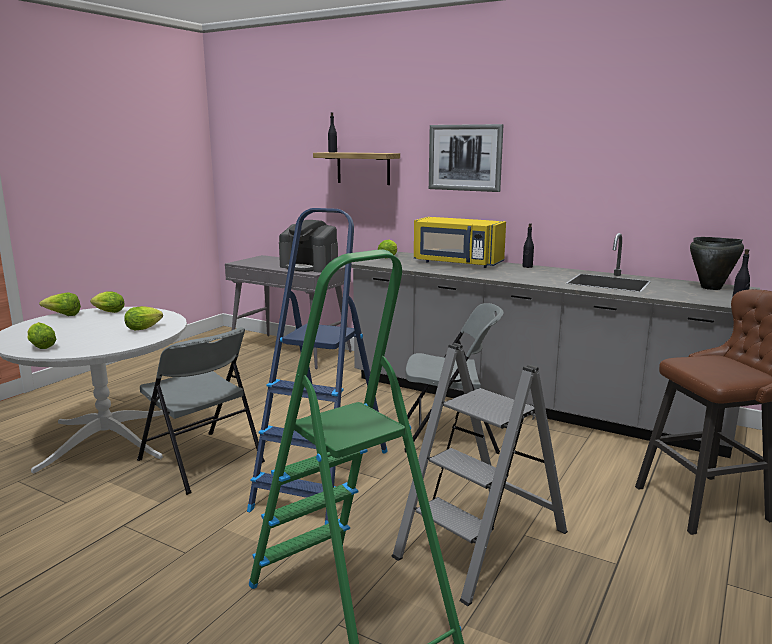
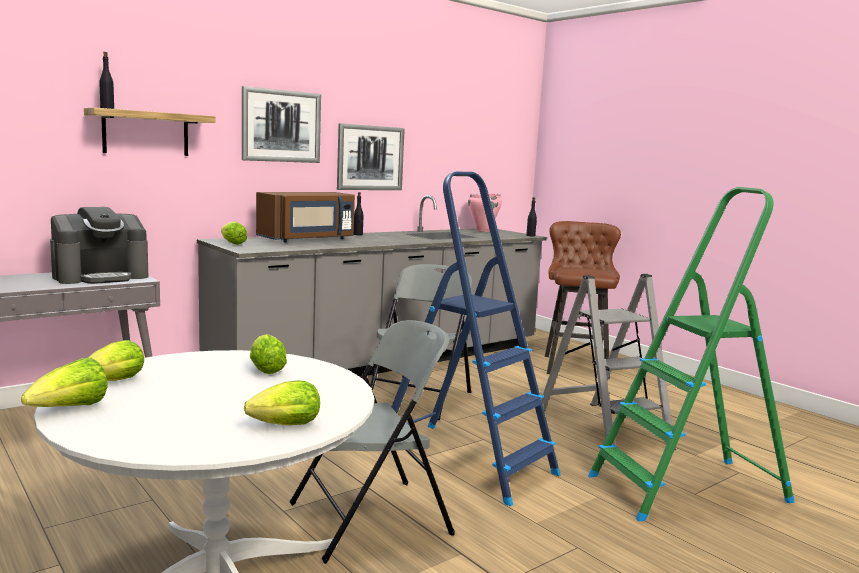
camera: 70 degrees left, 5 degrees down
(457, 263) = (308, 239): yellow microwave -> brown microwave
(561, 187) = (370, 158): none -> picture
(711, 288) = (483, 230): black cooking pot -> pink cooking pot

